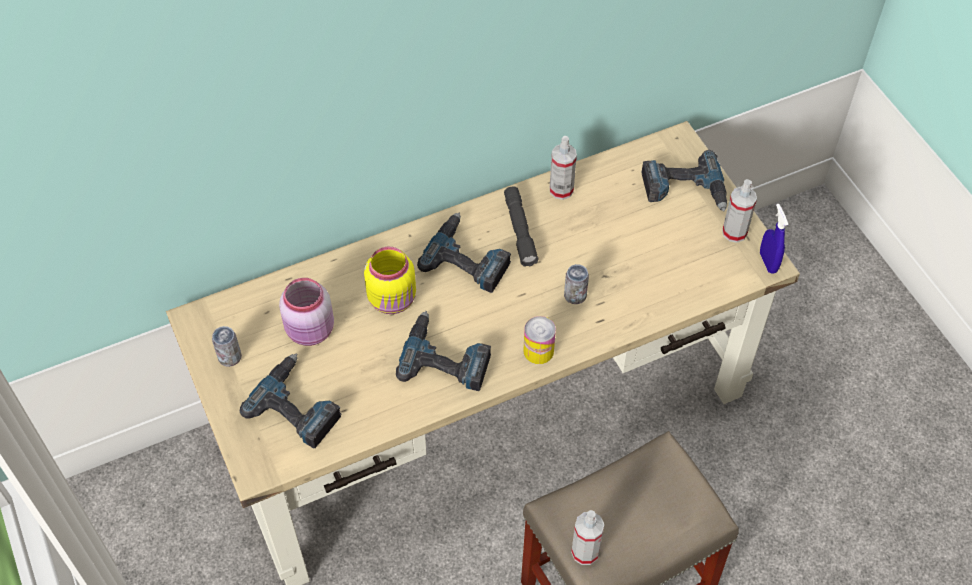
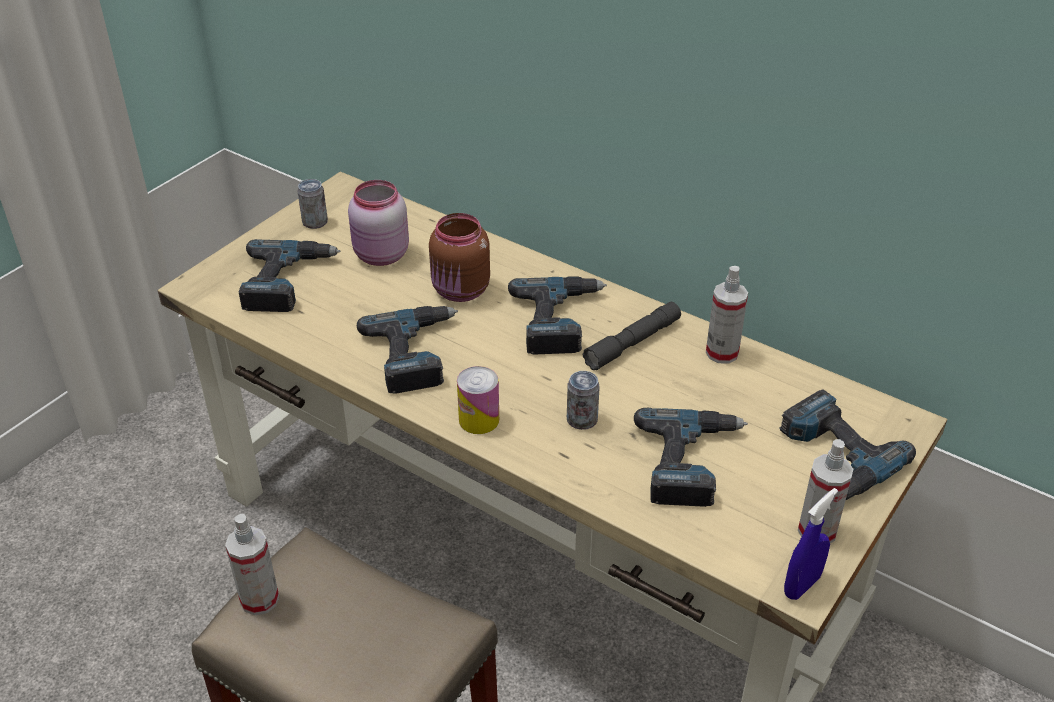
camera: 60 degrees right, 15 degrees down
(393, 300) = (461, 291): yellow jar -> brown jar
(647, 260) = (690, 463): none -> power drill

